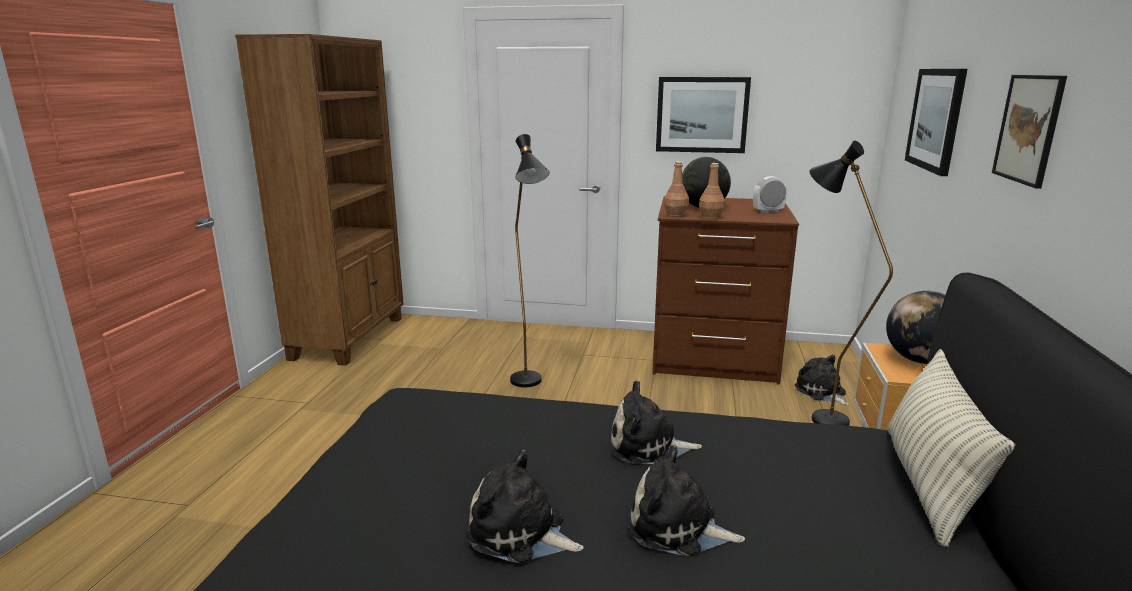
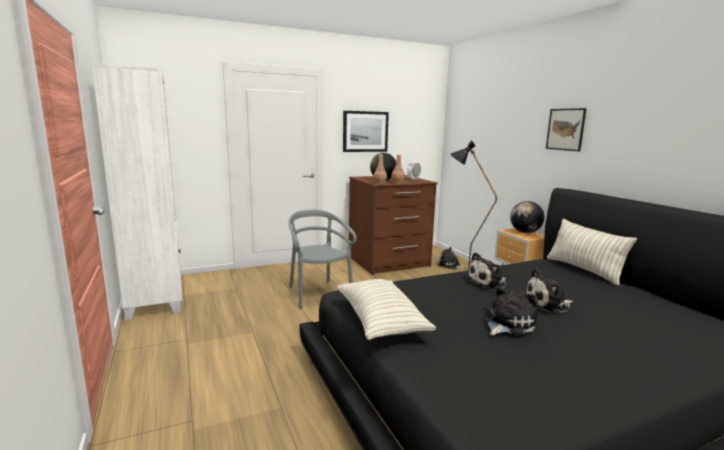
camera: 35 degrees left, 5 degrees down
(350, 337) = (156, 296): brown bookcase -> white bookcase
(359, 455) = (380, 321): none -> pillow
(520, 533) = (508, 324): plush toy -> plush toy turned 150 degrees clockwise
(529, 385) = (318, 294): black floor lamp -> grey chair
(936, 119) = (491, 130): picture -> none

